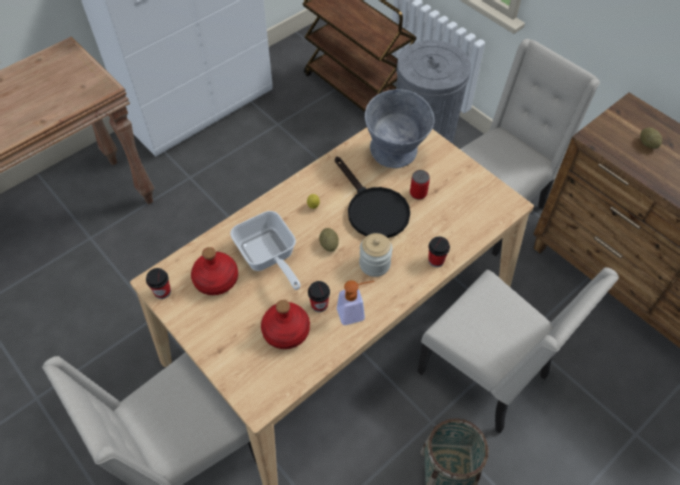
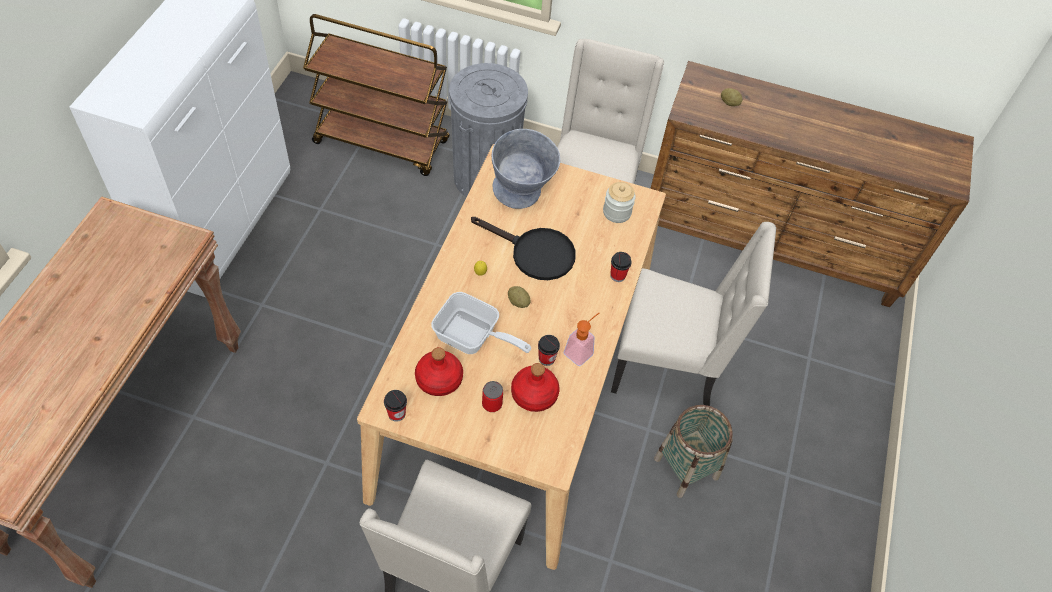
camera: 35 degrees left, 0 degrees up
(374, 264) = (569, 302): jar -> jar (617, 212)
(418, 193) = (564, 222): can -> can (492, 404)

